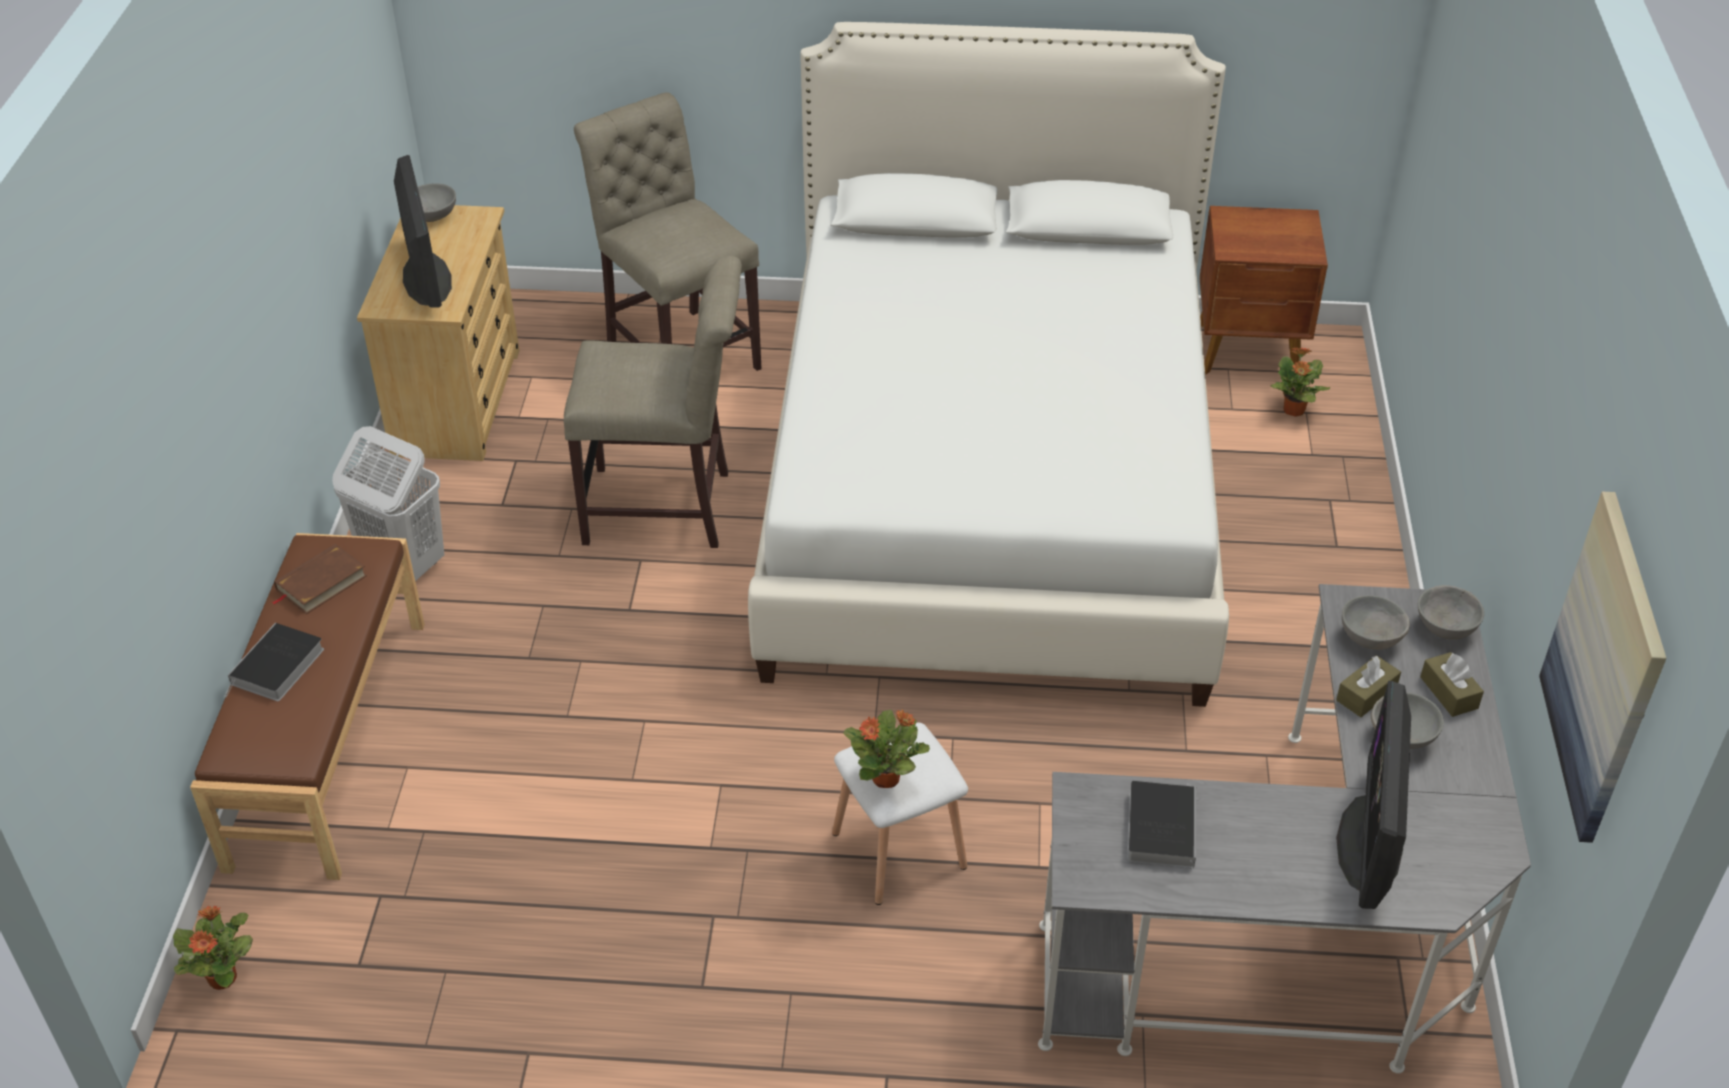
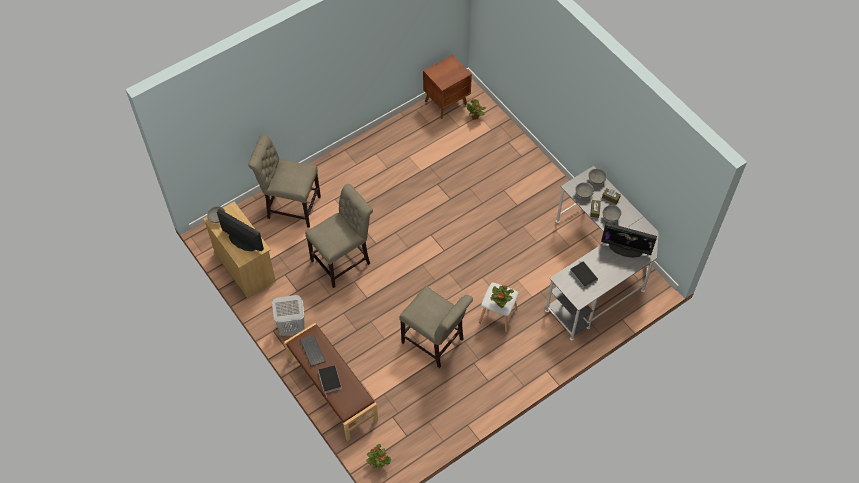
camera: 40 degrees left, 15 degrees up
(321, 583) = (311, 350): brown book -> keyboard
(672, 805) = (435, 343): none -> beige chair
(991, 485) = (421, 194): white bed -> none
(1370, 843) = (625, 249): monitor -> monitor turned 45 degrees counterclockwise
(1605, 668) = (669, 188): picture -> none

